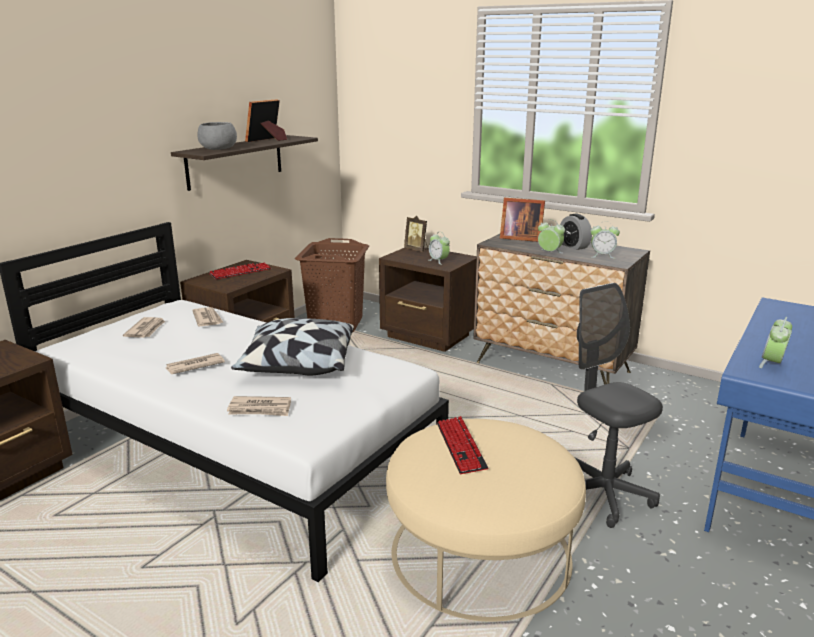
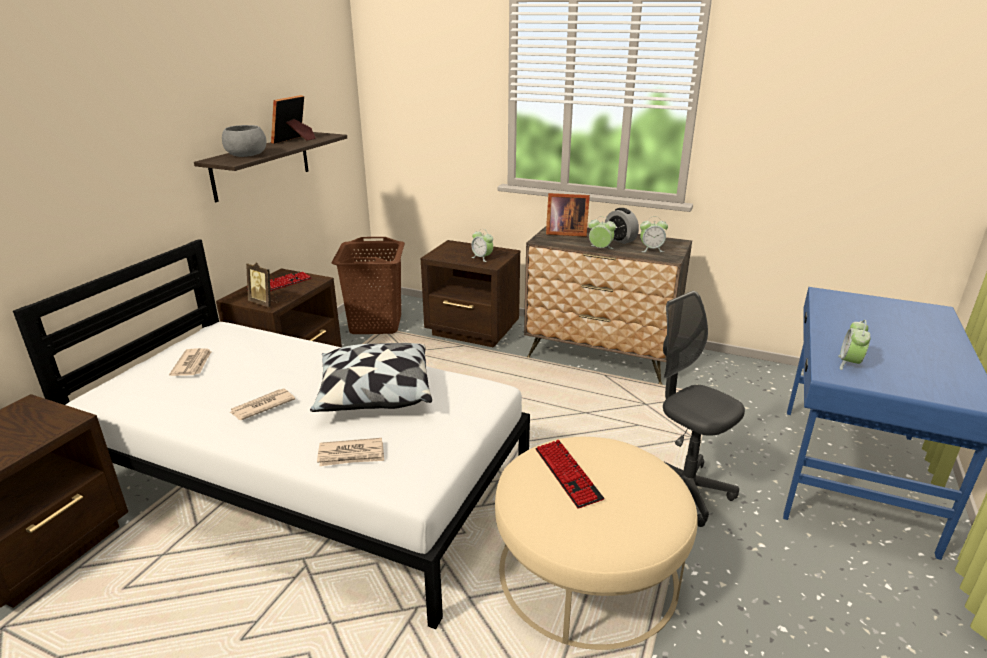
camera: 10 degrees left, 5 degrees up
(208, 319) = (259, 345): newspaper -> none
(417, 250) = (456, 245): picture frame -> picture frame (264, 303)

